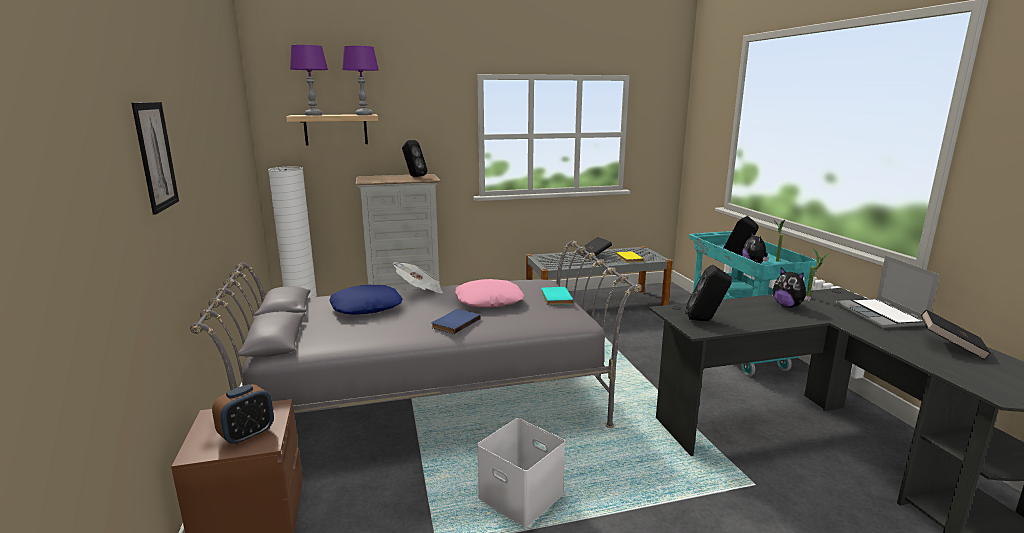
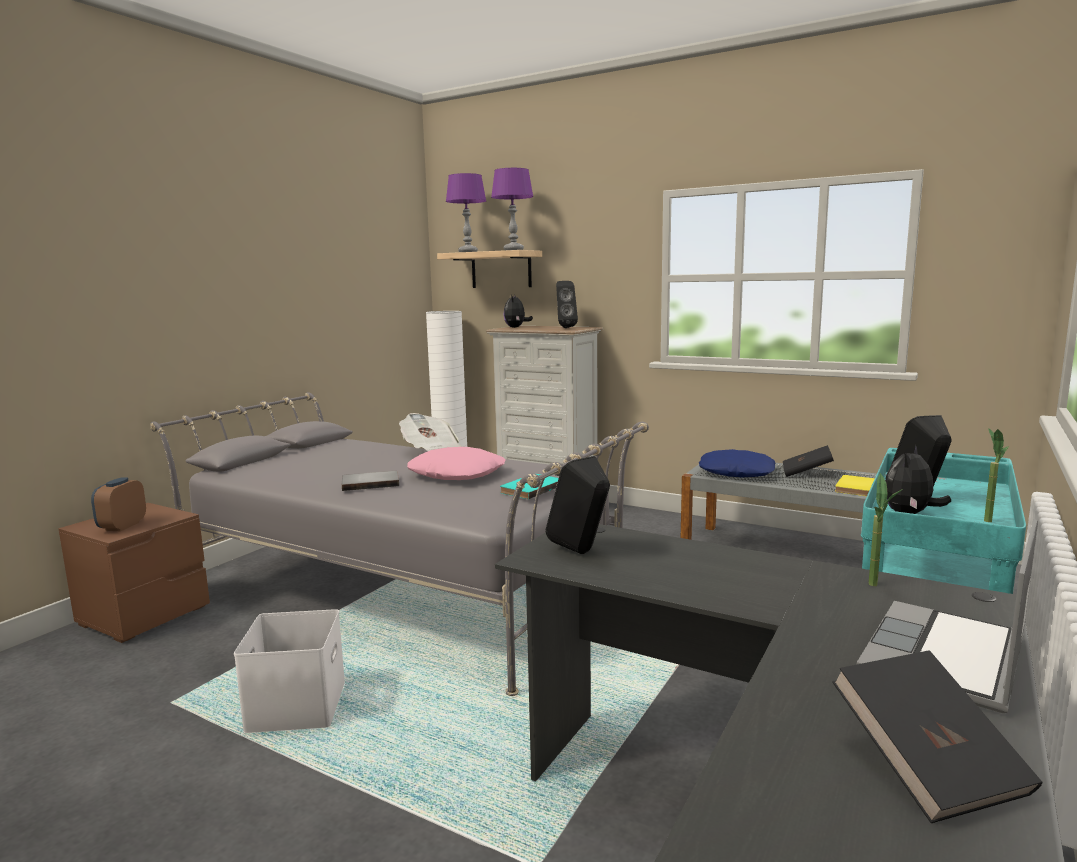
camera: 45 degrees right, 5 degrees down
(155, 156) = (135, 268): picture -> none
(247, 435) = (122, 526): alarm clock -> alarm clock turned 105 degrees clockwise
(366, 307) = (353, 454): blue pillow -> blue pillow (736, 472)
(454, 323) = (370, 483): blue book -> grey book
(788, 306) = (784, 581): plush toy -> plush toy (516, 327)

